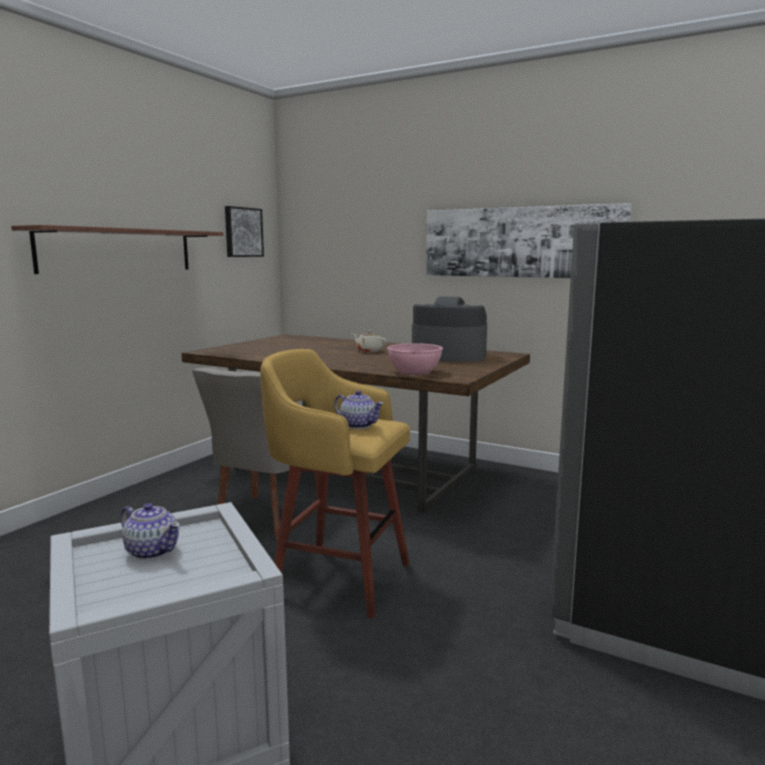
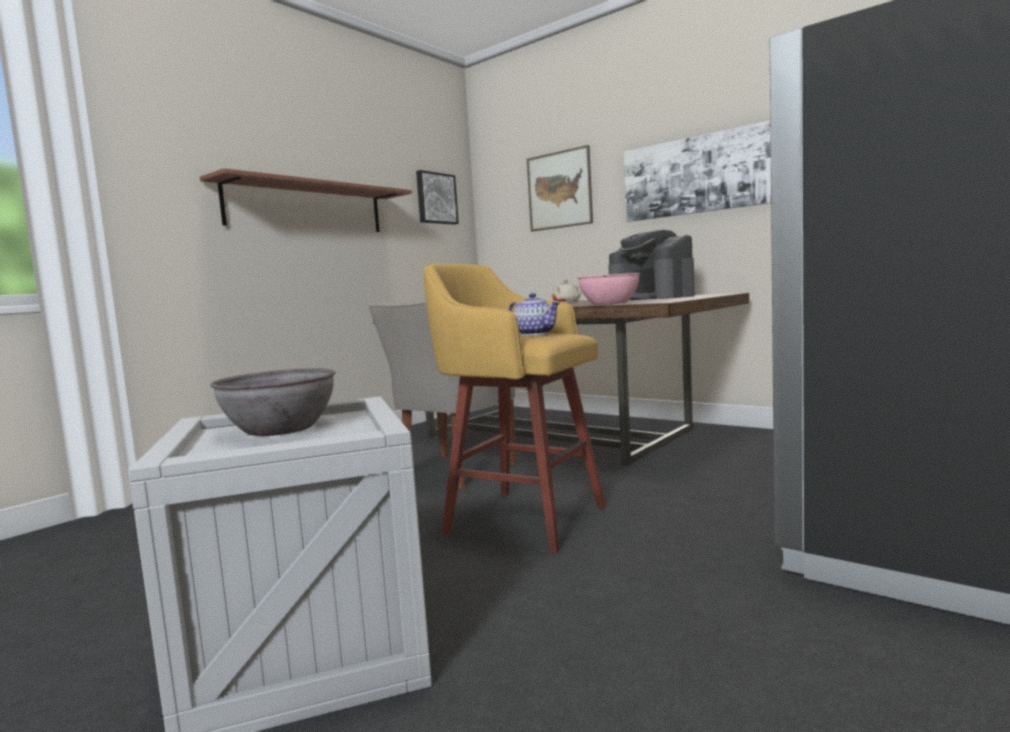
camera: 10 degrees right, 5 degrees down
(152, 551) = (280, 428): teapot -> grey bowl
(364, 235) = (559, 190): none -> picture
(448, 356) = (652, 298): coffee machine -> coffee machine turned 150 degrees counterclockwise

